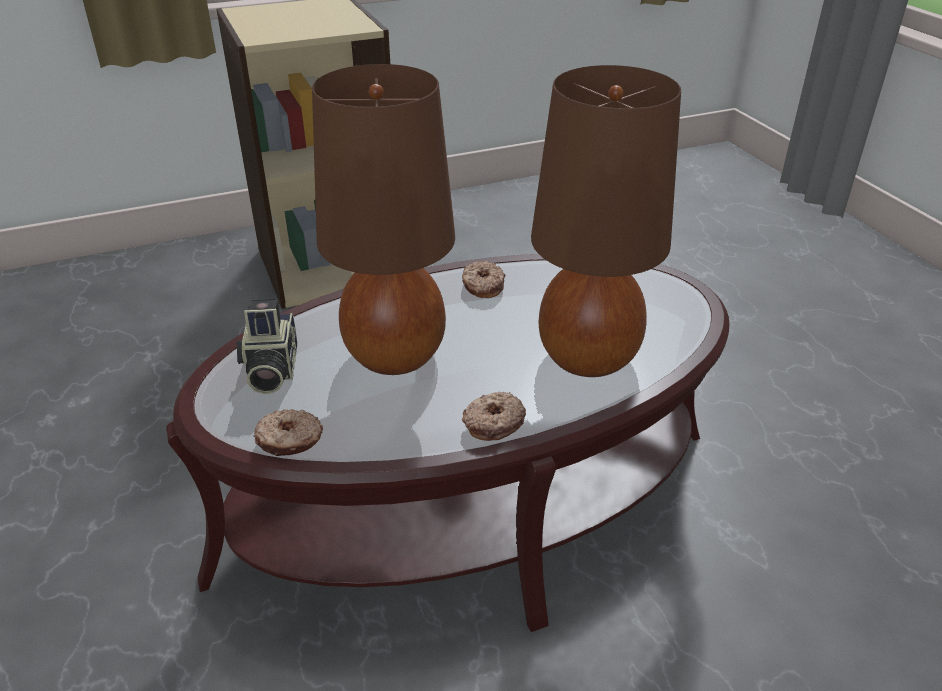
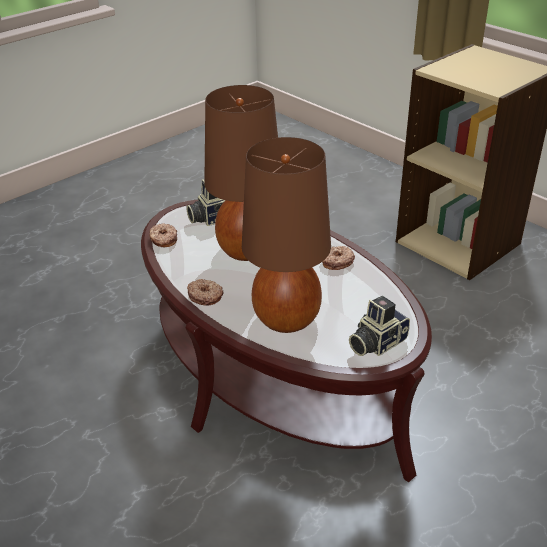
camera: 70 degrees right, 0 degrees up
(668, 301) = (376, 342): none -> camera

